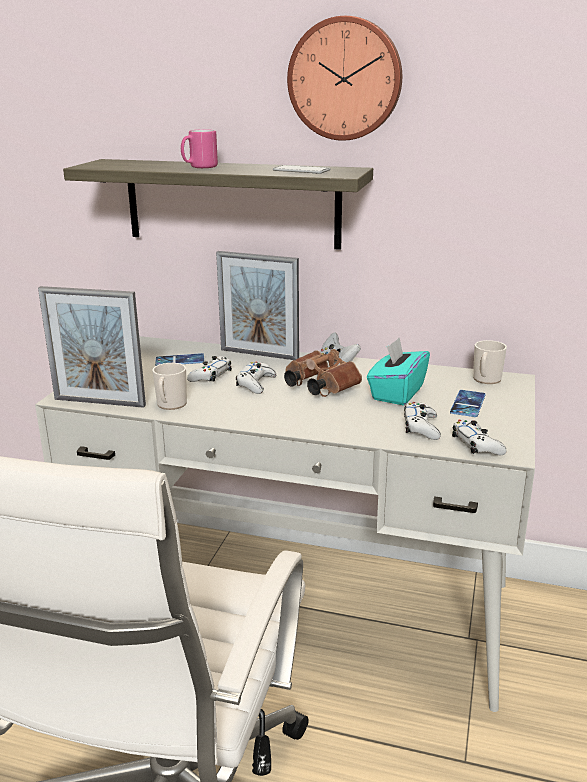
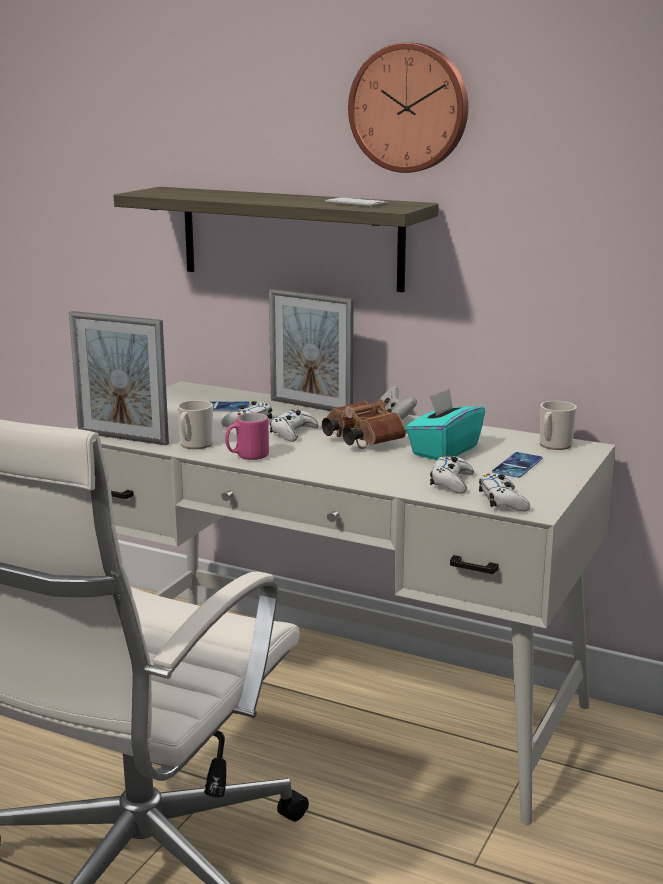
camera: 10 degrees right, 5 degrees down
(199, 167) = (252, 197): pink mug -> pink mug (247, 456)

